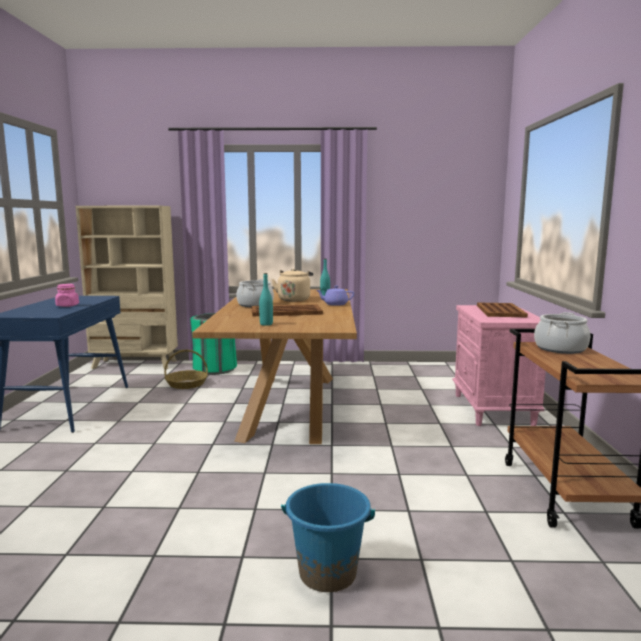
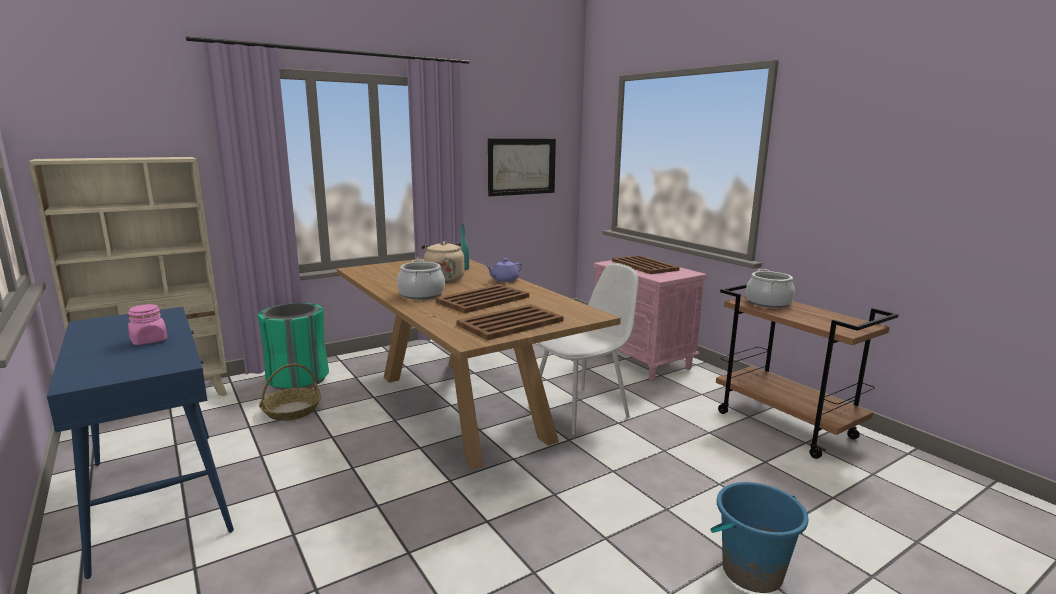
camera: 35 degrees left, 5 degrees up
(266, 324) = (511, 323): turquoise bottle -> brown tray
(374, 429) = (581, 410): none -> white chair
(433, 218) = (521, 166): none -> picture

